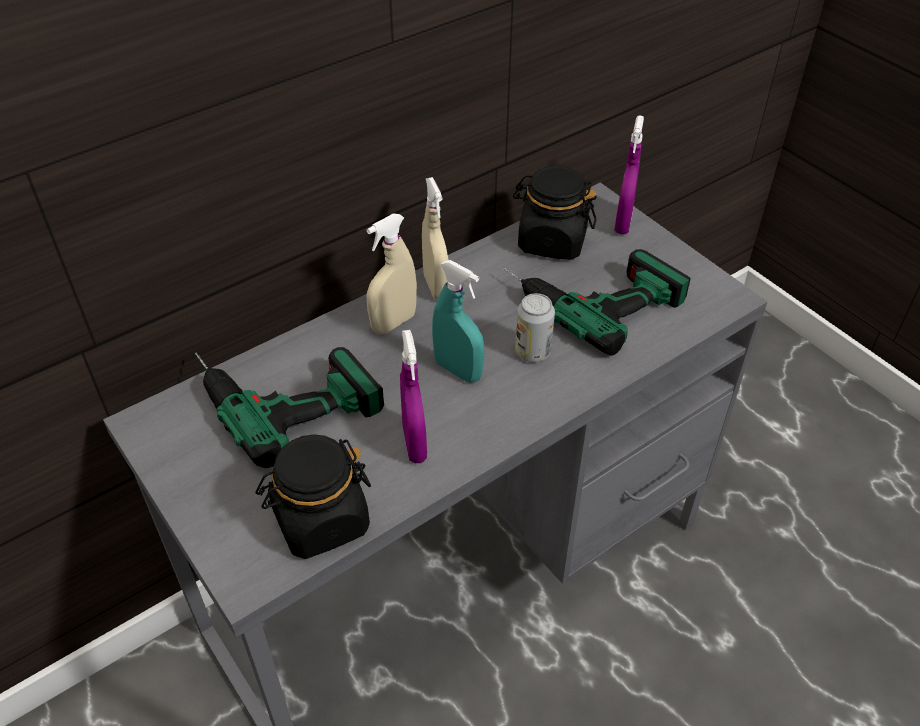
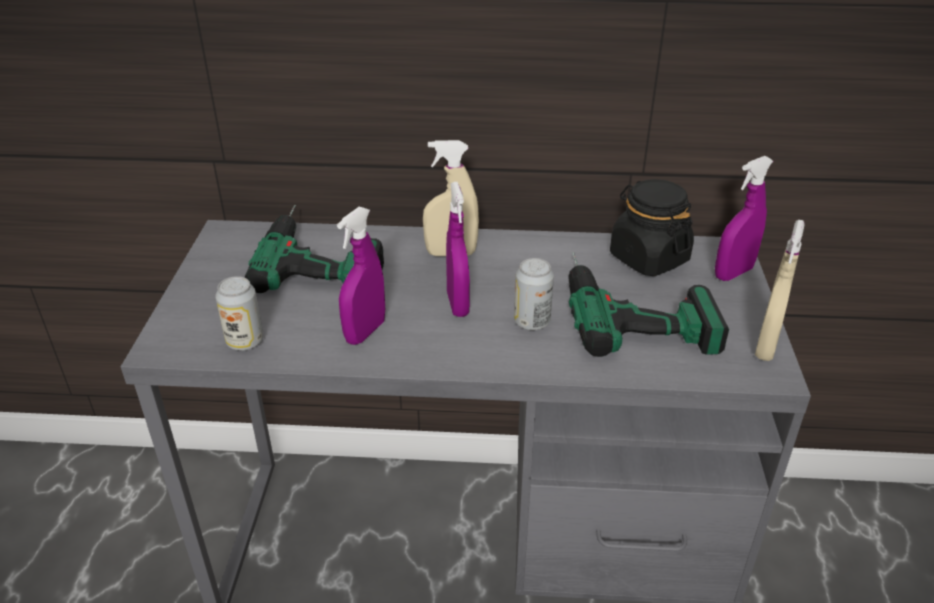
camera: 40 degrees right, 10 degrees down
(320, 521) = (245, 341): black jar -> can
(436, 287) = (512, 246): beige spray bottle -> beige spray bottle (765, 347)
(458, 370) = (457, 304): turquoise spray bottle -> purple spray bottle

